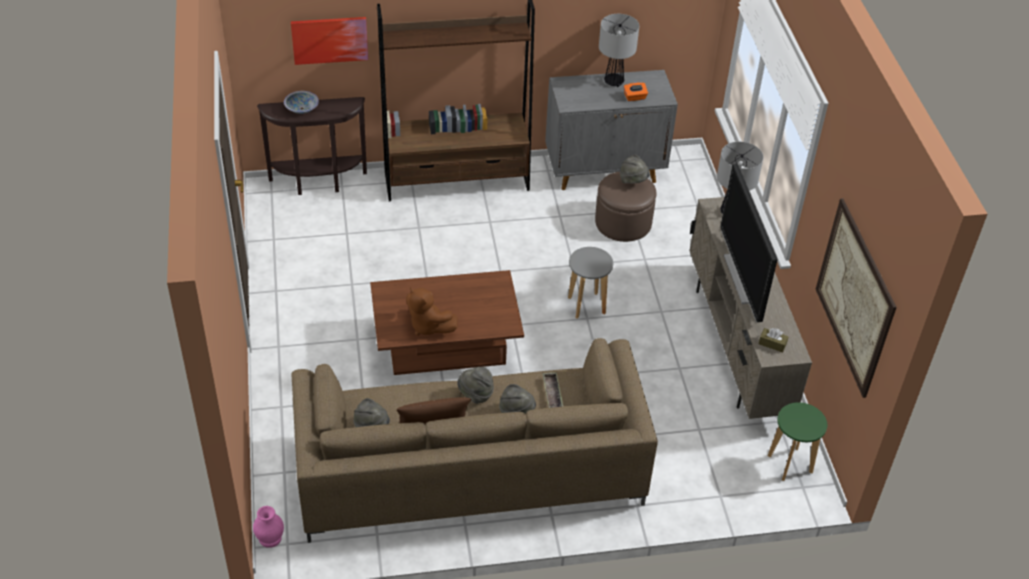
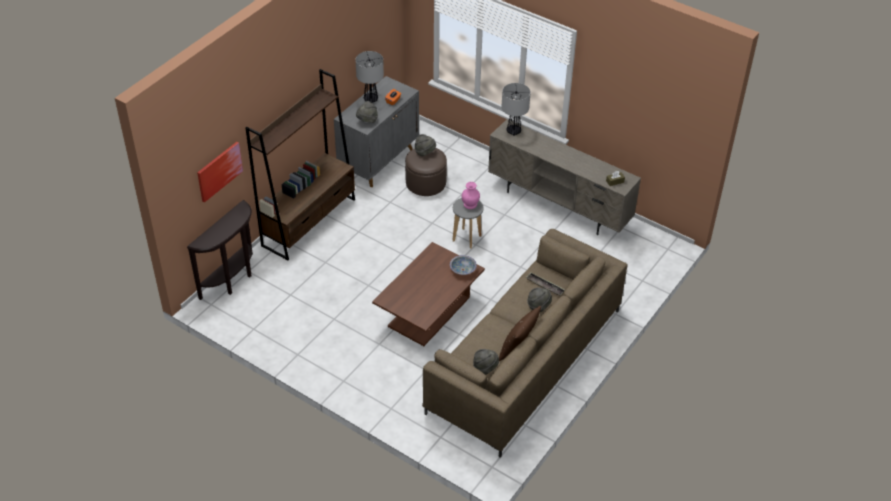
camera: 45 degrees left, 0 degrees up
(270, 538) = (480, 471): pink vase -> pink vase (470, 204)
(301, 108) = (218, 230): bowl -> bowl (462, 269)
(428, 326) = (434, 300): brown plush toy -> none
(475, 394) = (508, 312): grey hat -> grey hat (367, 121)
(743, 278) = (562, 160): television -> none
(789, 464) = (650, 243): green stool -> none
(854, 297) = (657, 125): picture -> none

